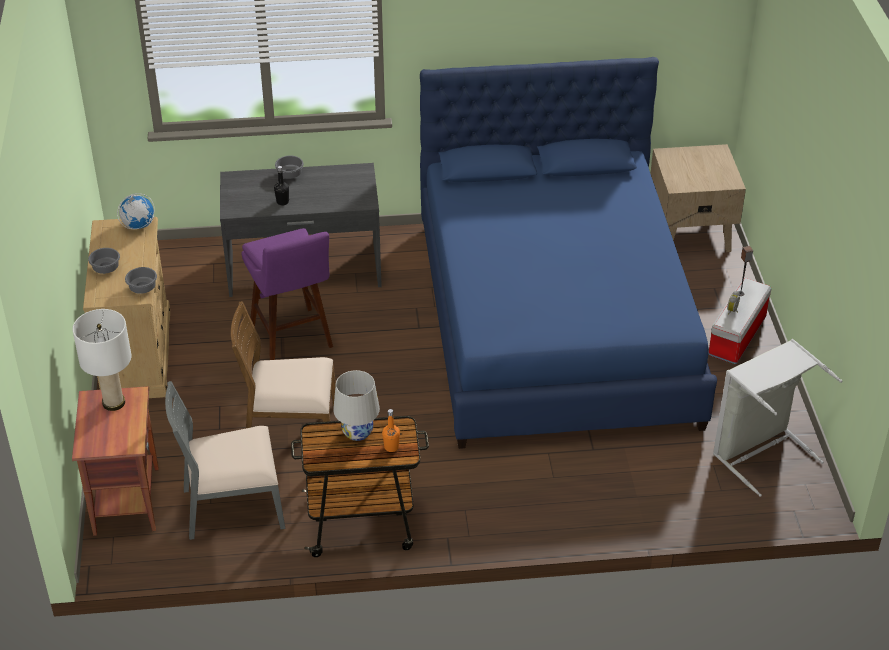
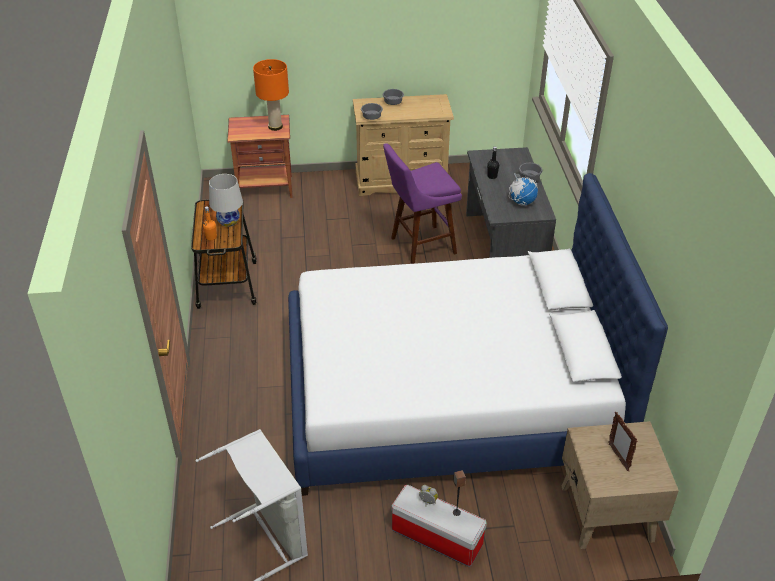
camera: 90 degrees right, 0 degrees up
(113, 403) = (275, 126): white table lamp -> orange table lamp
(138, 226) = (441, 111): globe -> globe (522, 202)
(232, 507) = (252, 229): grey chair -> none
(291, 430) = (322, 250): brown chair -> none
(555, 321) = (450, 396): blue bed -> white bed
(698, 169) = (618, 457): none -> picture frame

